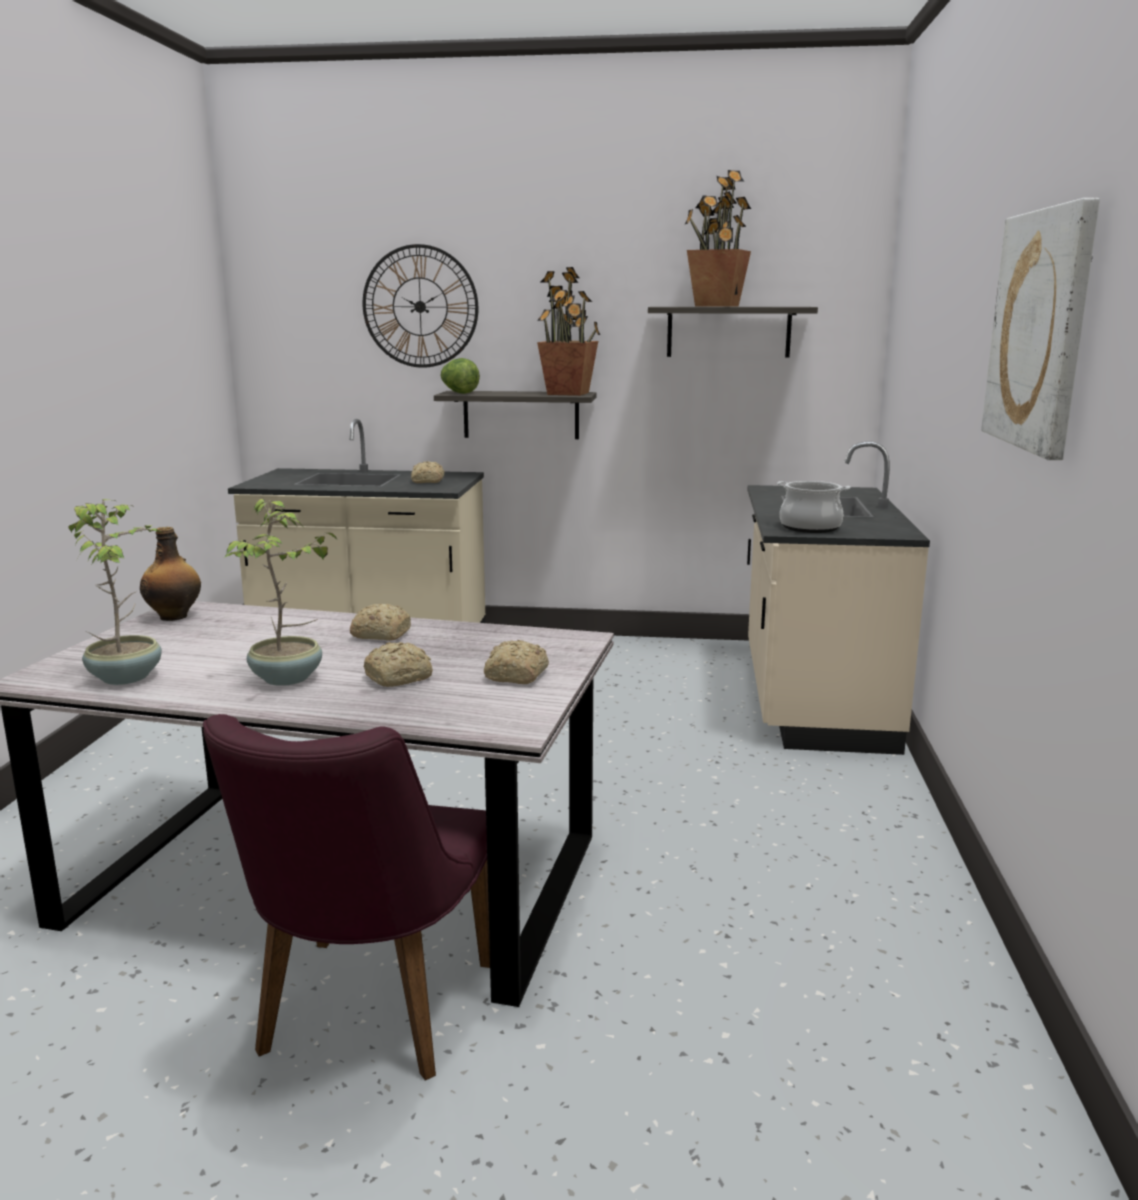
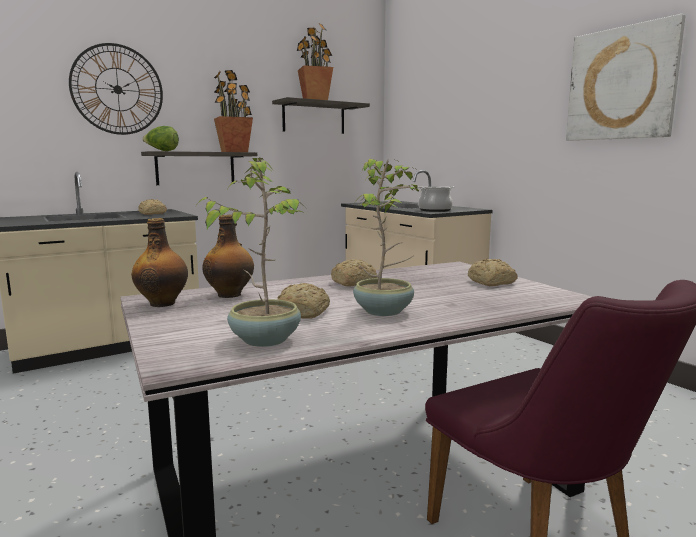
camera: 40 degrees left, 5 degrees down
(243, 620) = (230, 294): none -> bottle
(400, 677) = (443, 296): bread -> bread (304, 312)

